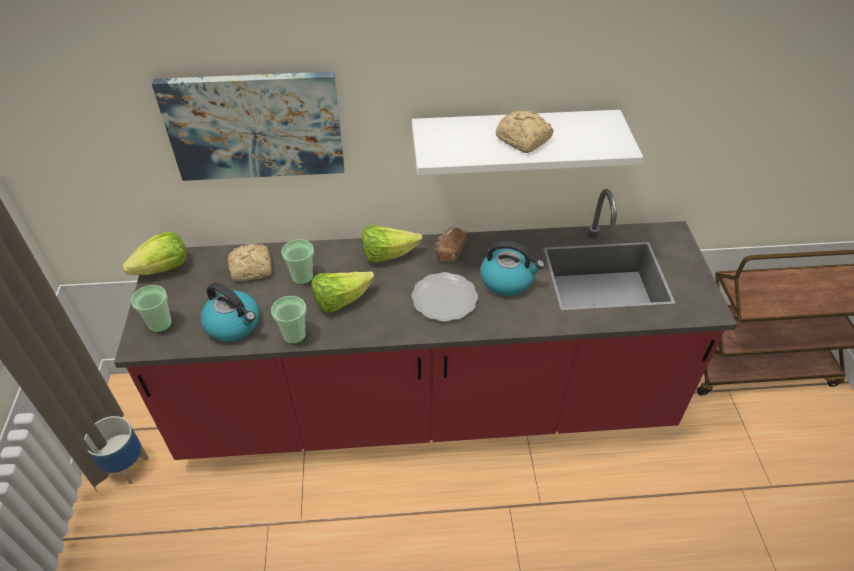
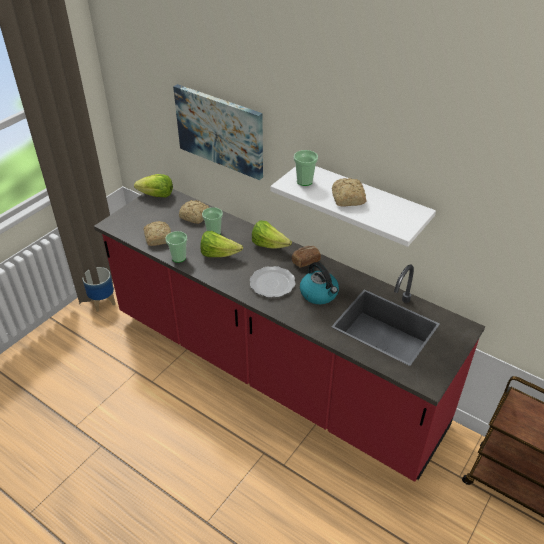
camera: 40 degrees right, 5 degrees down
(160, 324) = (128, 220): cup -> cup (304, 181)
(234, 324) = (158, 237): kettle -> bread

